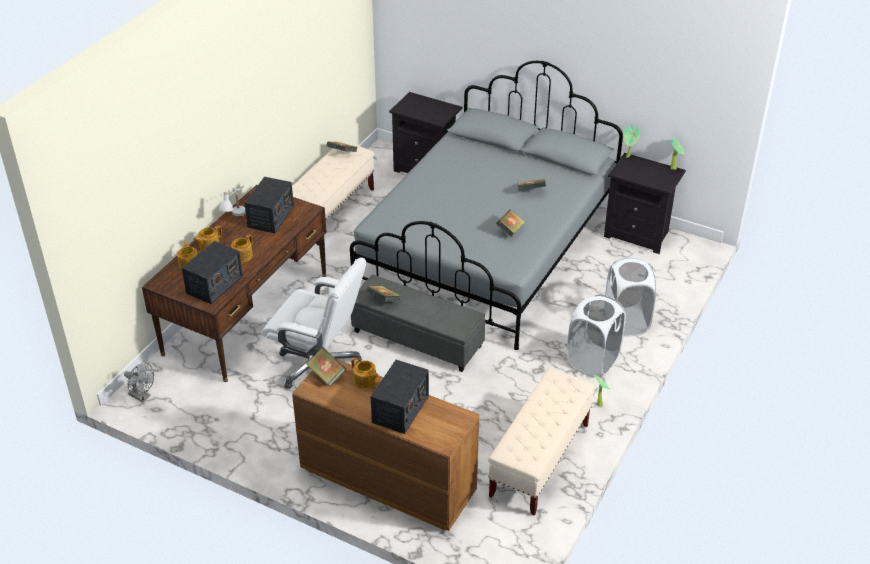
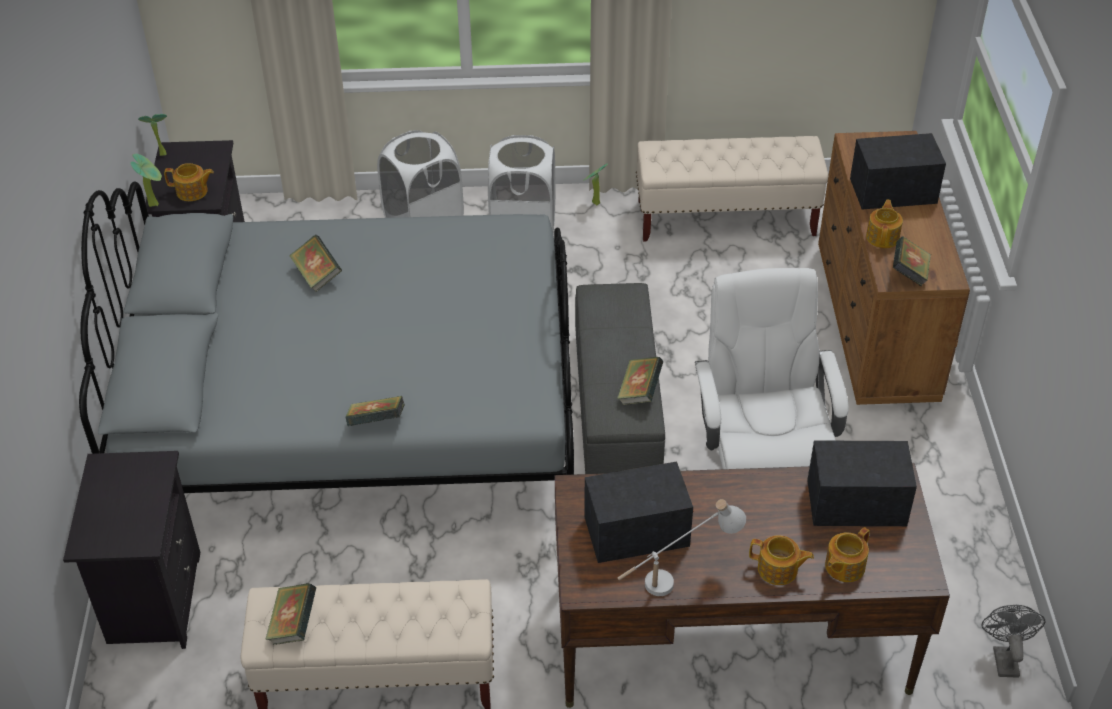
camera: 120 degrees left, 5 degrees up
(242, 256) = (764, 509): teapot -> teapot (192, 192)
(510, 231) = (435, 261): book -> book (376, 423)

